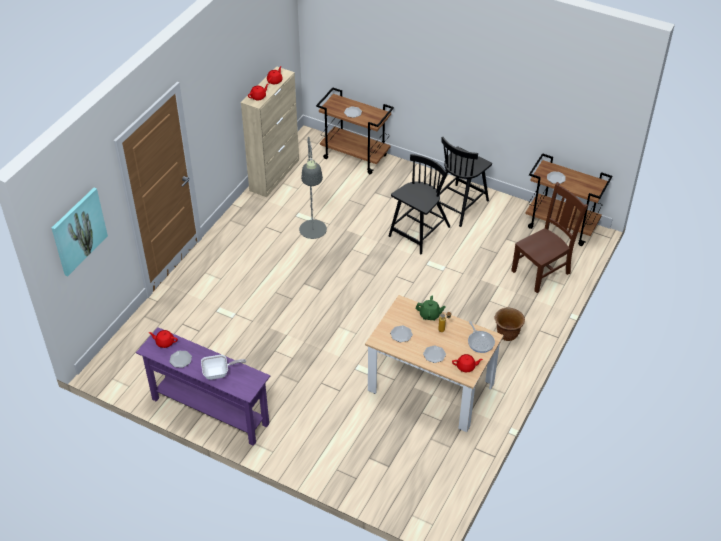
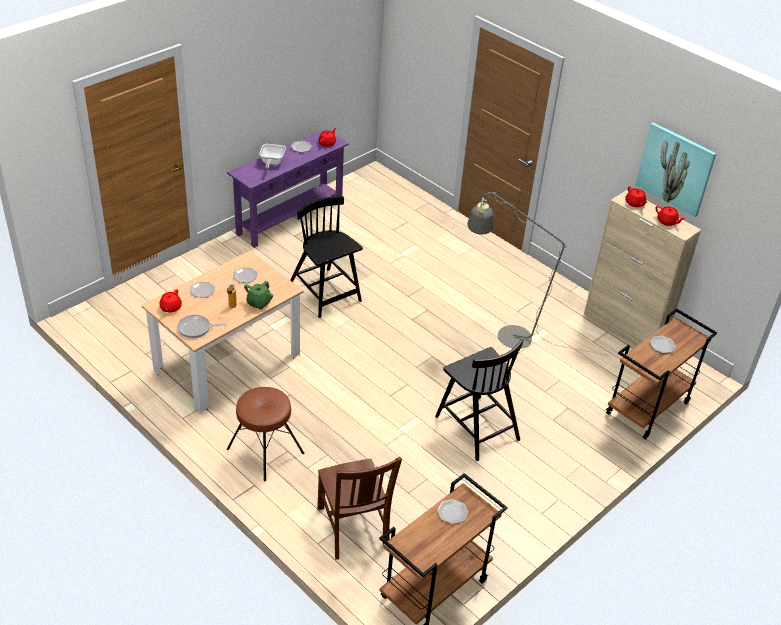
camera: 105 degrees right, 5 degrees down
(79, 231) = (415, 44): picture -> picture (675, 169)
(459, 205) = (518, 485): black chair -> black chair (325, 293)
(507, 334) = (265, 451): brown planter -> brown stool

